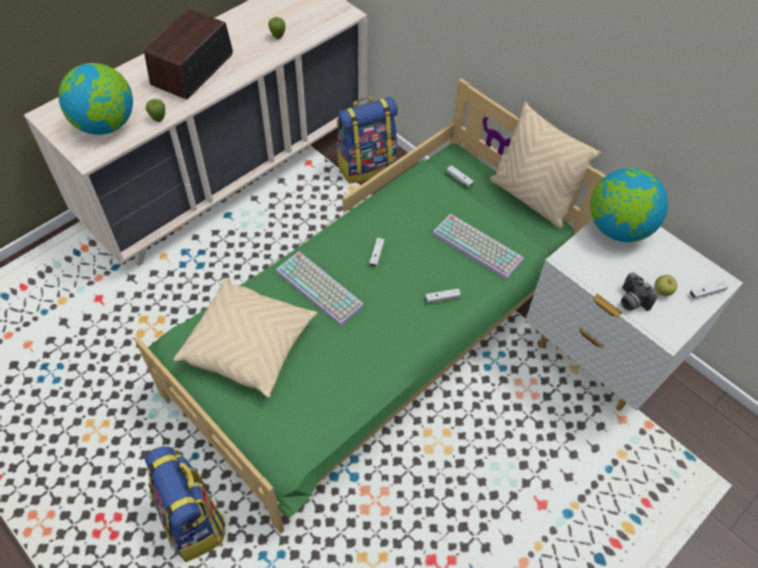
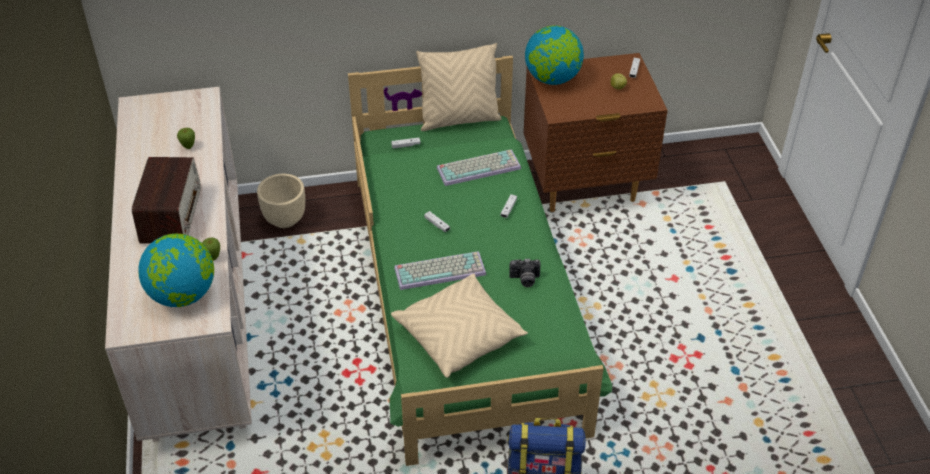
camera: 55 degrees left, 10 degrees down
(192, 70) = (171, 214): radio -> radio turned 150 degrees counterclockwise
(366, 165) = (284, 220): backpack -> beige planter
(599, 357) = (585, 187): white nightstand -> brown nightstand
(631, 301) = (614, 104): camera -> camera (524, 280)

